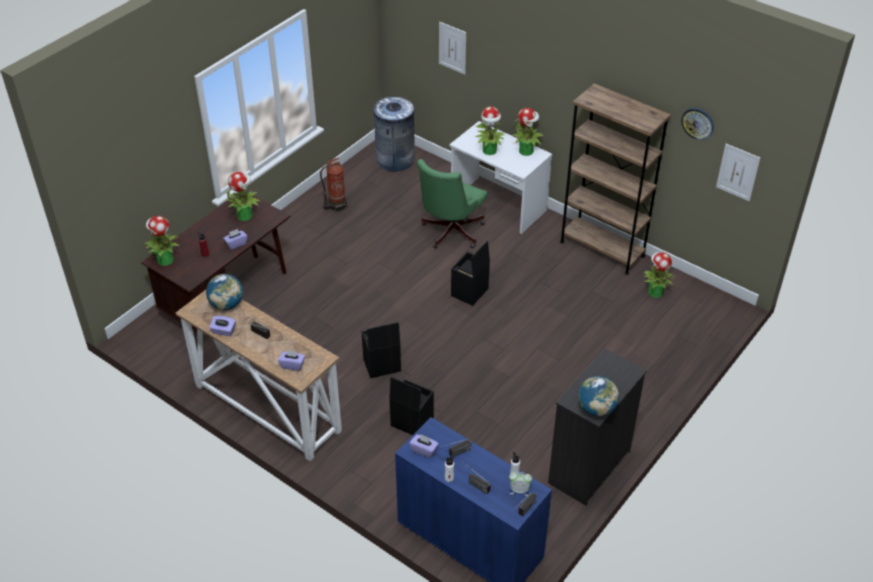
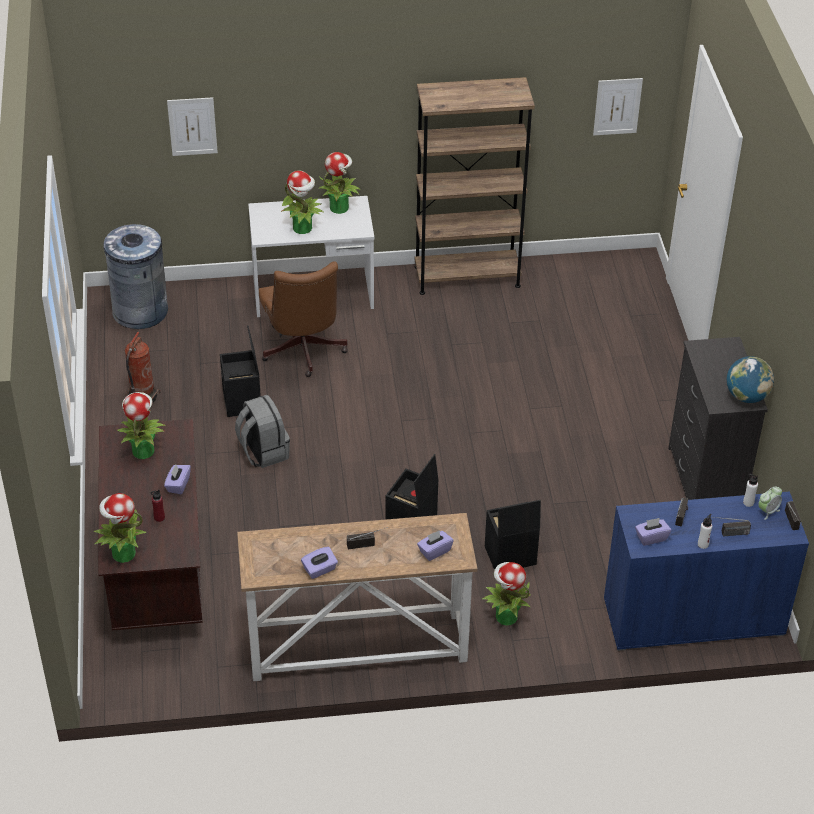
camera: 45 degrees left, 0 degrees up
(226, 304) = (284, 543): globe -> none
(358, 272) = (263, 451): none -> grey backpack
(450, 233) = (303, 352): green office chair -> brown office chair
(469, 293) = (401, 398): black storage box -> black storage box (243, 402)
(655, 292) = (563, 288): potted plant -> potted plant (505, 616)
(697, 123) = (560, 73): wall clock -> none

